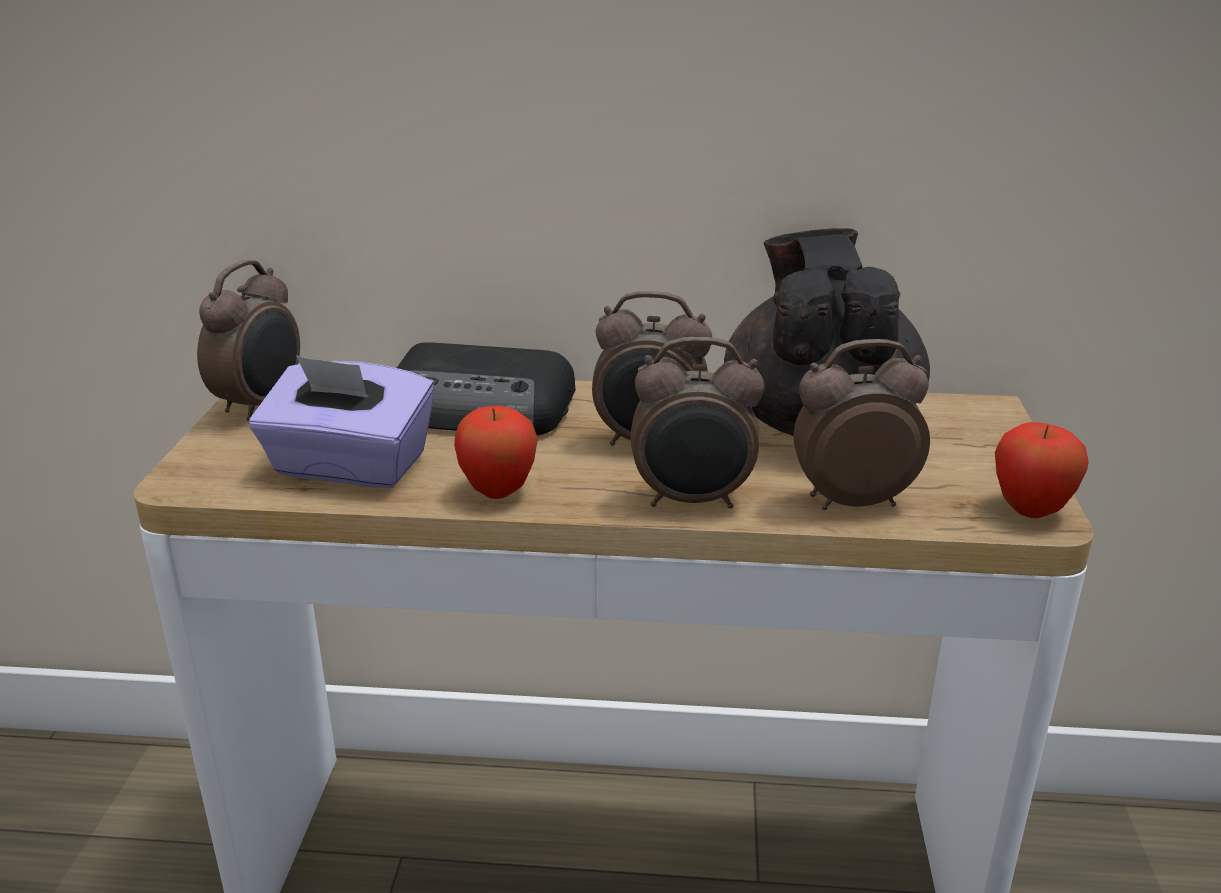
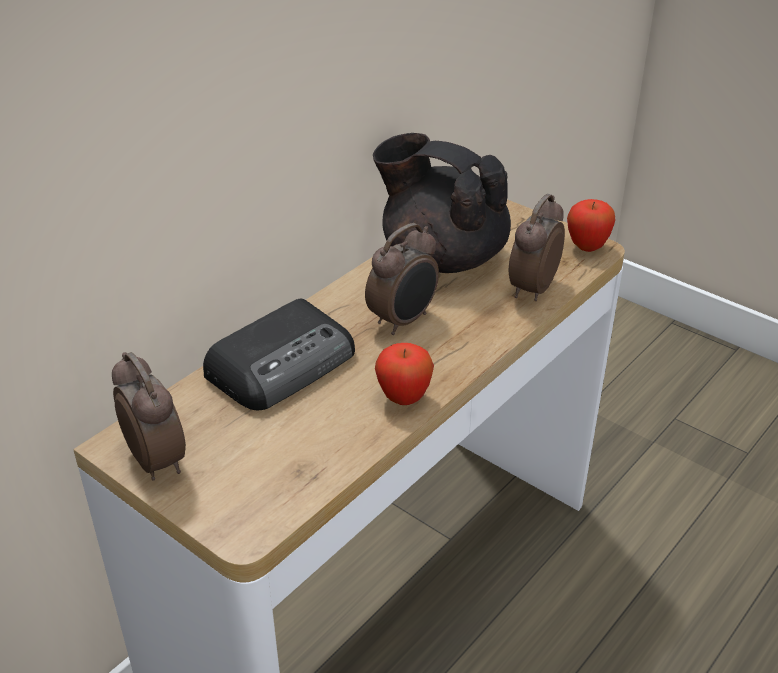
camera: 55 degrees left, 10 degrees up
(349, 467) = (306, 447): purple tissue box -> none
(693, 501) = (483, 336): alarm clock -> none

